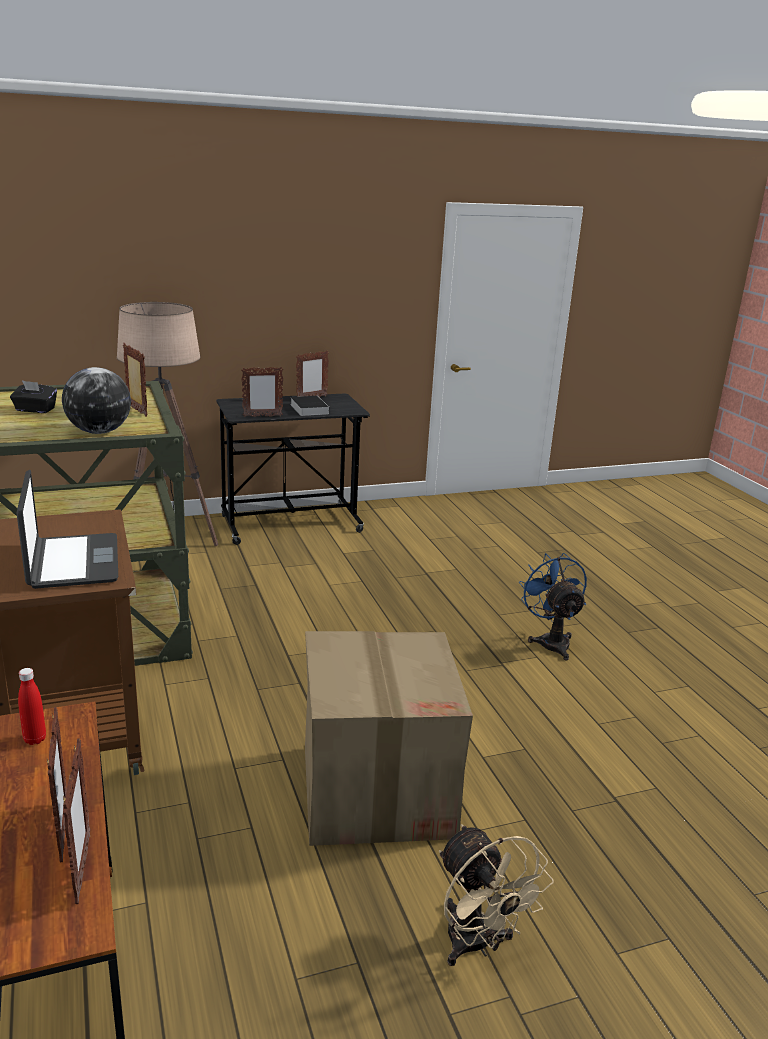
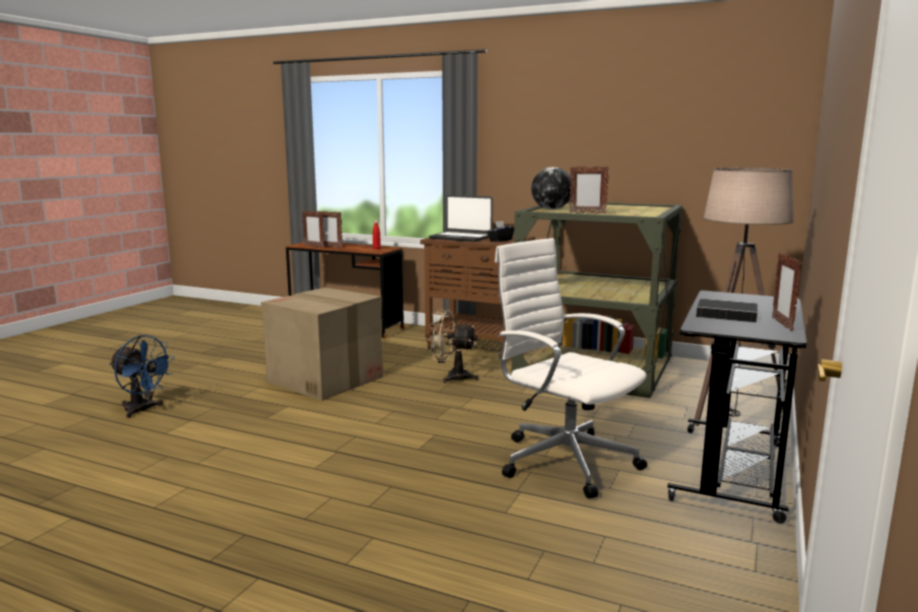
camera: 135 degrees right, 10 degrees down
(35, 410) = (615, 208): black tissue box -> black tissue box (500, 240)
(262, 416) = (708, 298): picture frame -> none
(358, 572) = (564, 460): none -> white office chair
(477, 945) = (229, 367): beige fan -> beige fan (451, 377)
(550, 641) = (316, 486): blue fan -> blue fan (143, 410)

